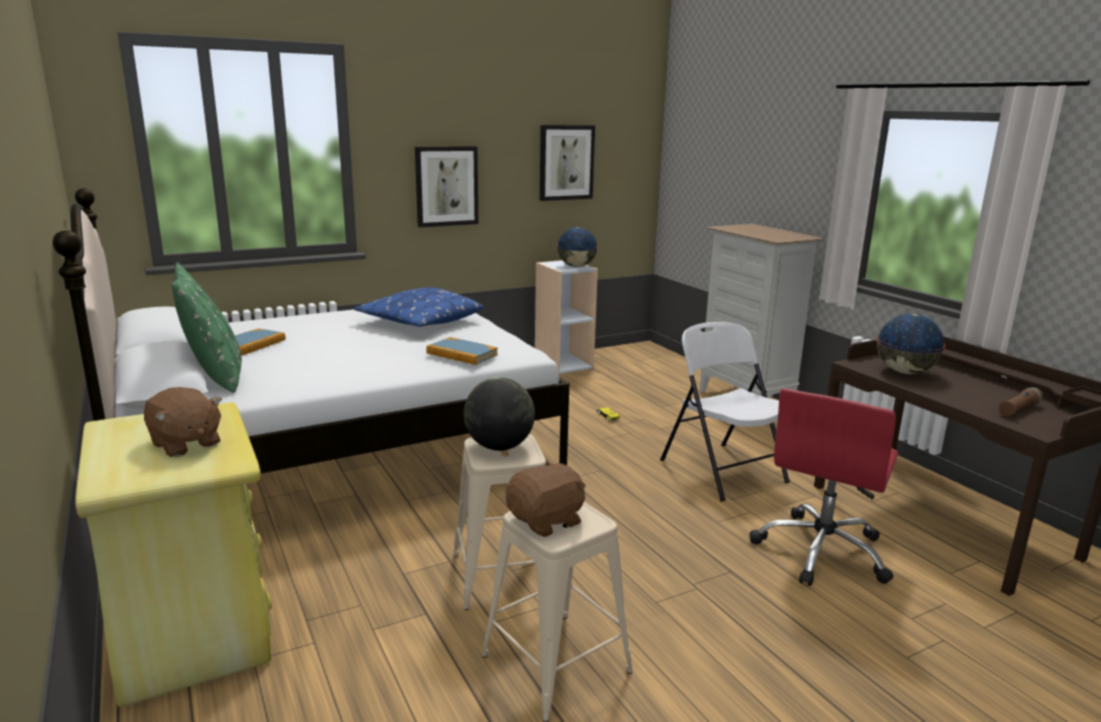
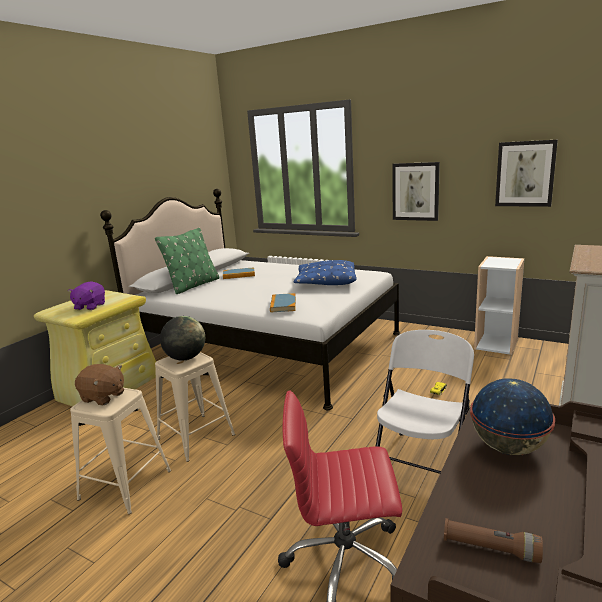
camera: 60 degrees right, 0 degrees up
(185, 444) = (89, 306): brown plush toy -> purple plush toy
(577, 266) = (505, 264): globe -> none

